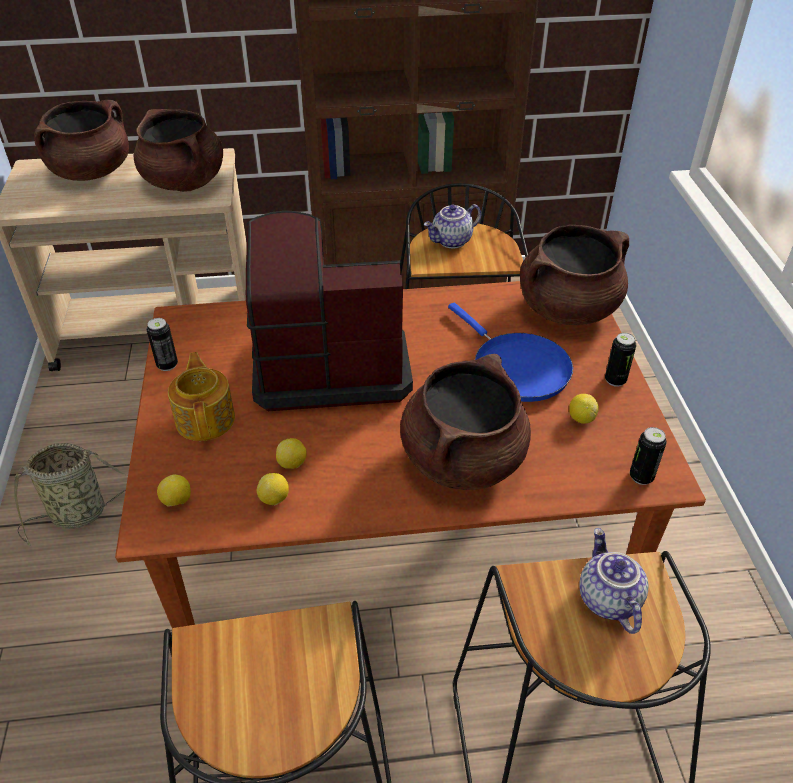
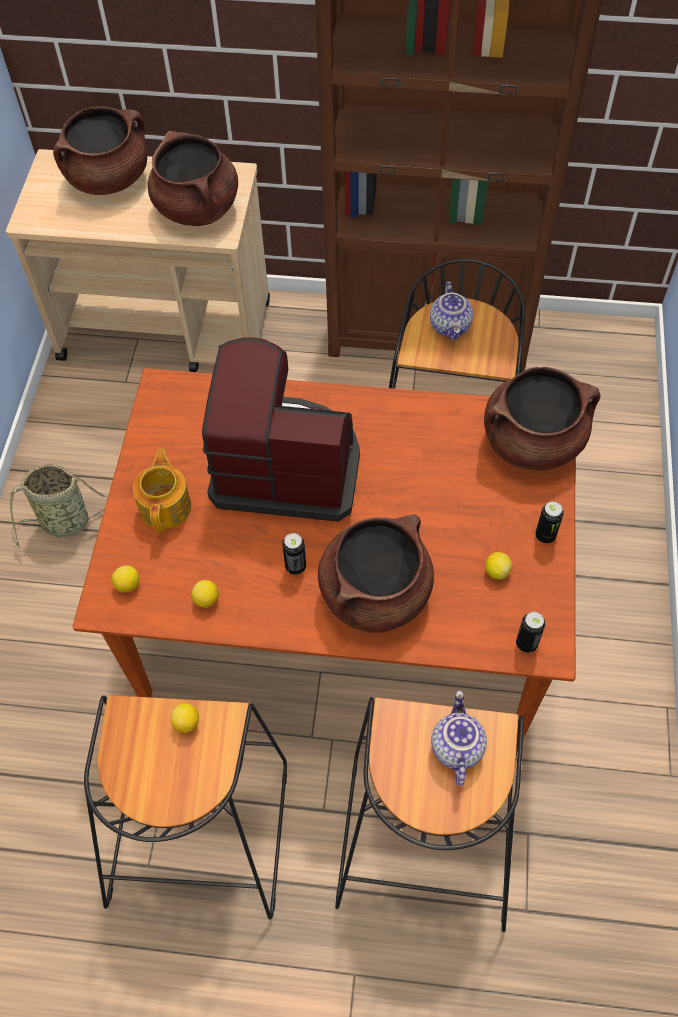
camera: 15 degrees right, 15 degrees up
(167, 365) = (143, 440): can -> can (295, 566)
(292, 464) = (229, 568): lemon -> lemon (187, 723)
(452, 241) = (451, 326): teapot -> teapot turned 75 degrees counterclockwise
(516, 367) = (457, 503): blue frying pan -> none

